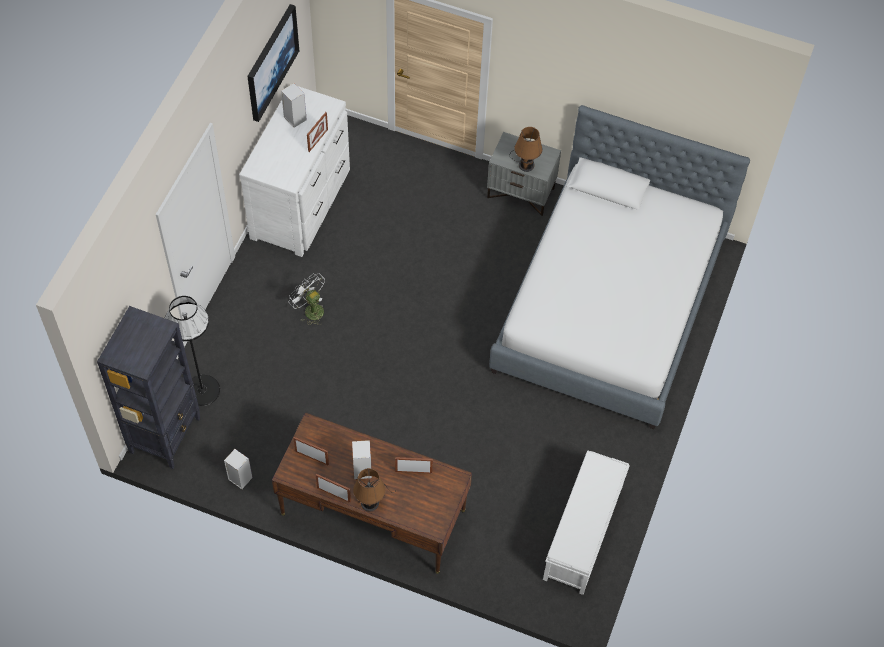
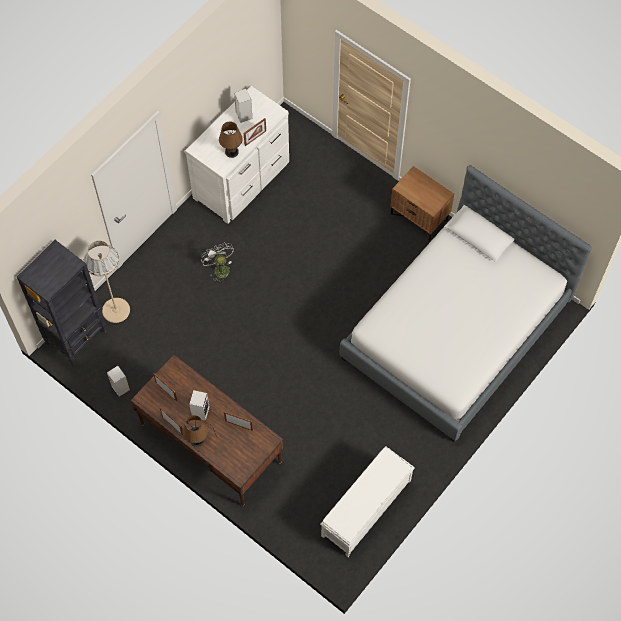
camera: 20 degrees right, 5 degrees up
(202, 390) = (116, 310): black floor lamp -> beige floor lamp
(271, 62) = (231, 68): picture -> none
(521, 192) = (419, 217): grey nightstand -> brown nightstand
(525, 163) = (421, 197): brown table lamp -> brown table lamp (231, 150)

